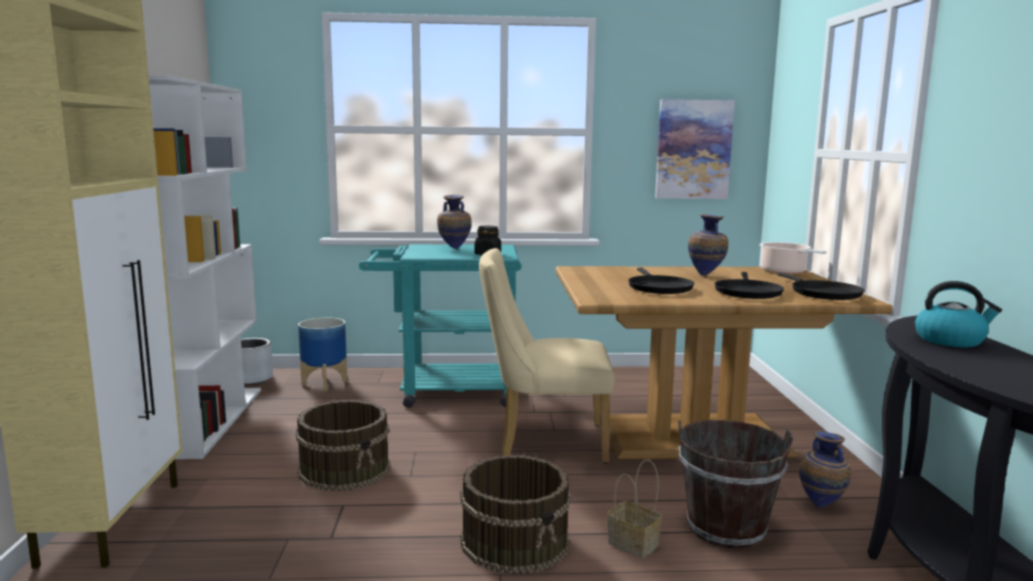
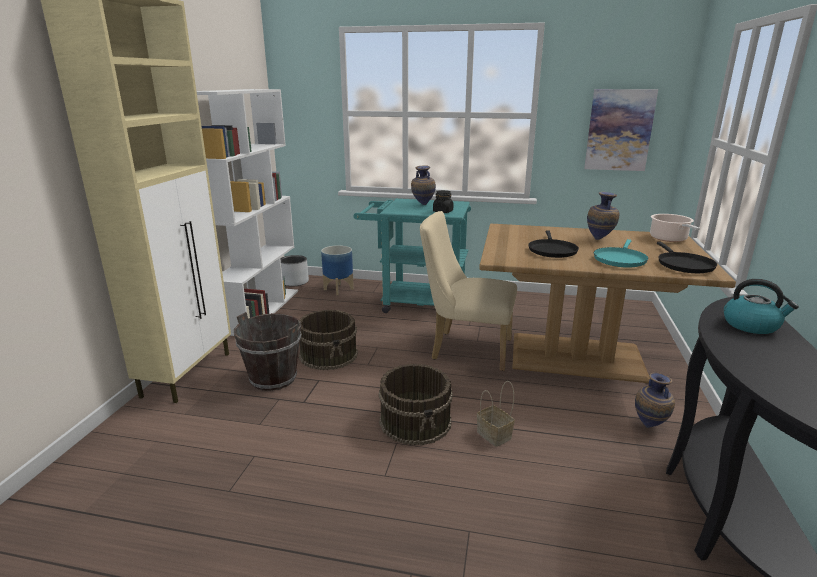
camera: 15 degrees right, 10 degrees up
(726, 528) = (566, 433): brown bucket -> brown bucket (273, 378)
(747, 292) = (619, 259): black frying pan -> turquoise frying pan

